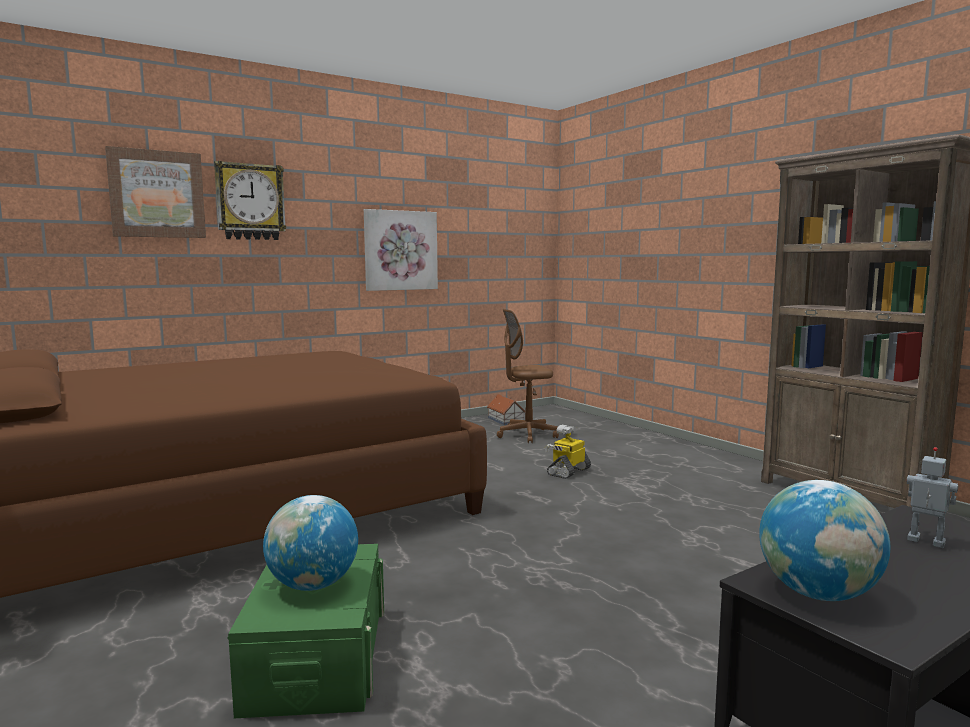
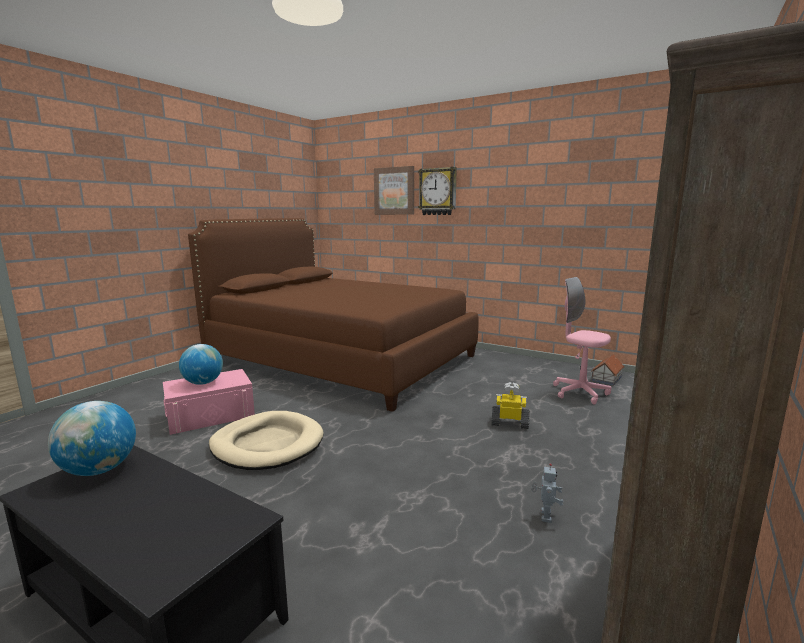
camera: 65 degrees right, 5 degrees up
(316, 656) = (210, 415): green storage box -> pink storage box
(400, 250) = (538, 221): picture -> none
(505, 606) = (267, 444): none -> beige dog bed
(527, 435) = (579, 393): brown office chair -> pink office chair
(925, 542) = (181, 518): toy robot -> toy robot (544, 516)

